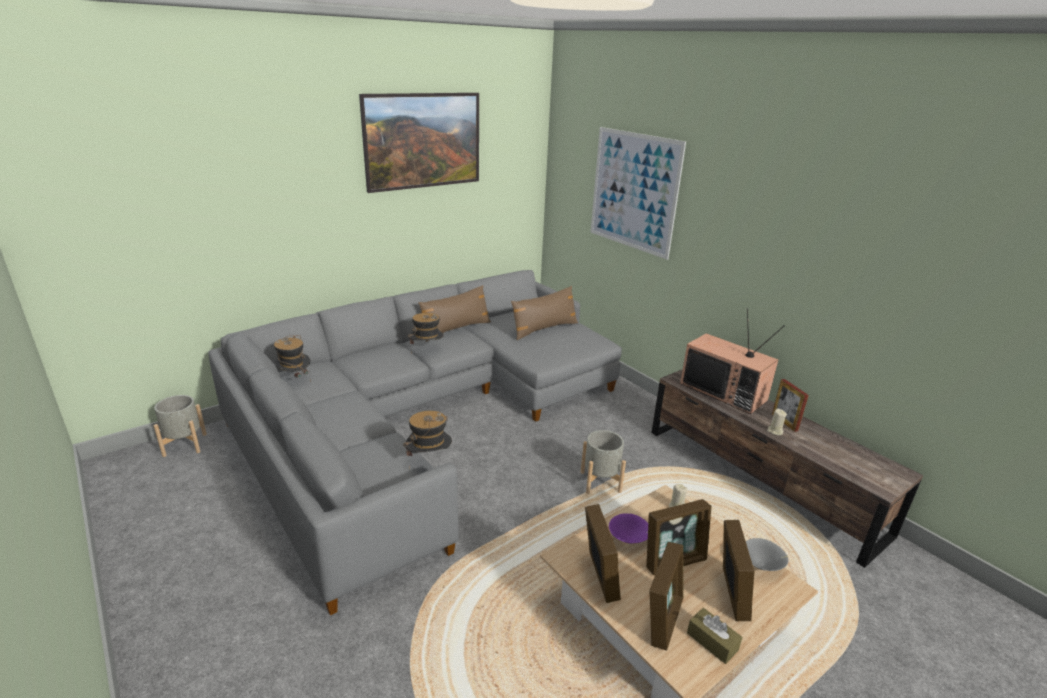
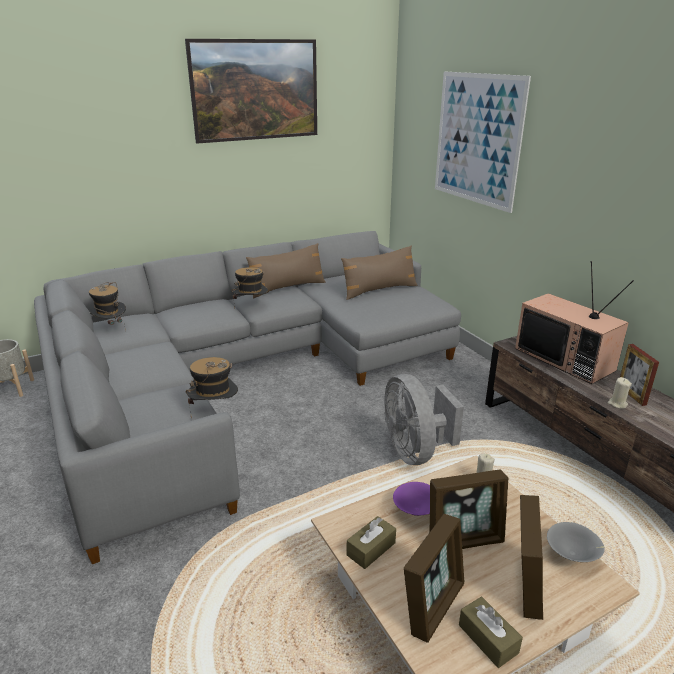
camera: 10 degrees right, 0 degrees up
(599, 576) = (371, 549): picture frame -> brown tissue box
(600, 482) = (415, 451): grey planter -> grey fan

